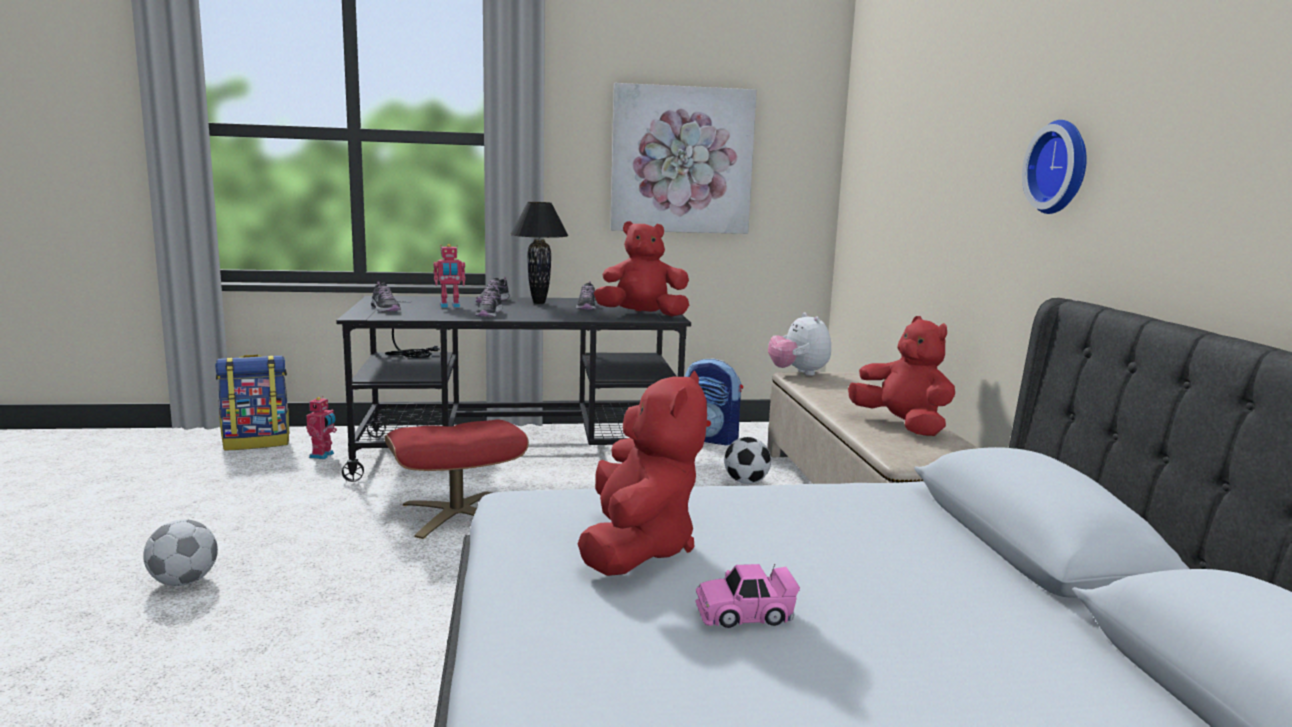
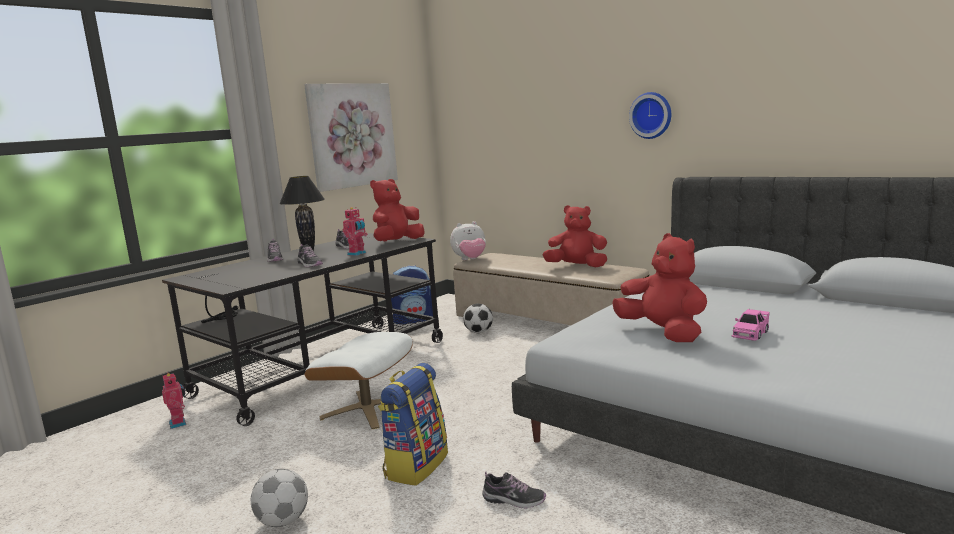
camera: 40 degrees left, 0 degrees up
(257, 442) = (92, 440): backpack -> backpack (416, 465)
(385, 309) = (225, 281): shoe -> shoe (514, 500)
(450, 306) = (262, 268): toy robot -> toy robot (357, 254)
(456, 515) = (367, 409): red ottoman -> white ottoman
(798, 373) = (470, 260): plush toy -> plush toy turned 45 degrees counterclockwise

